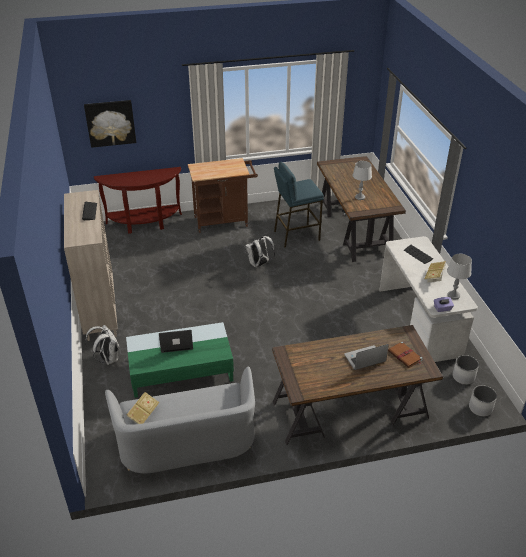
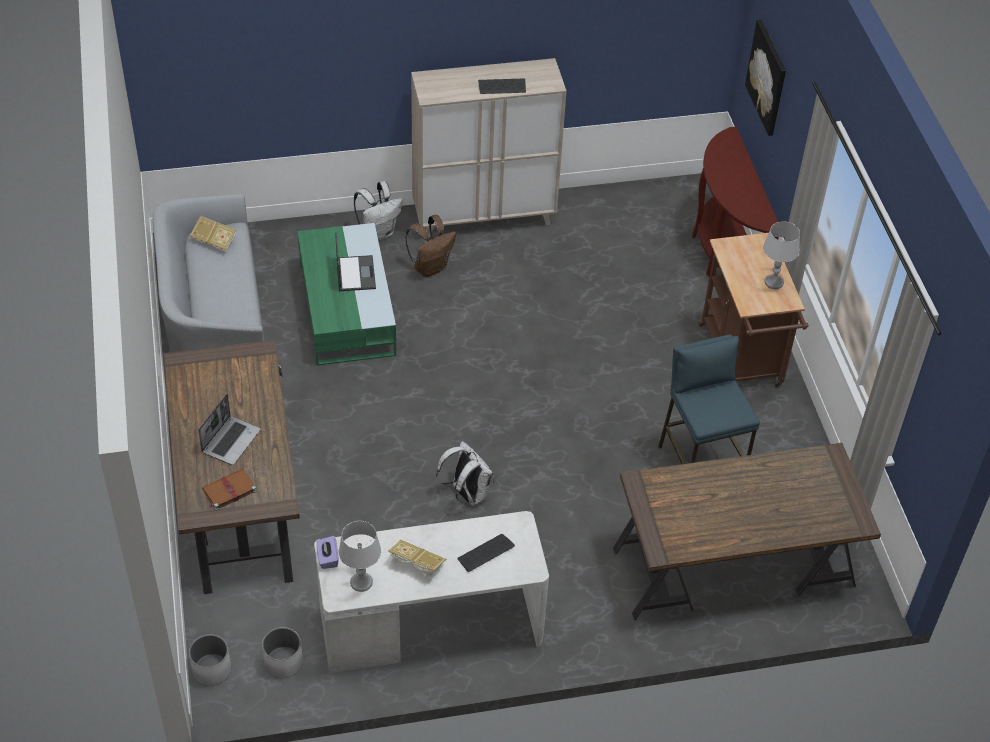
camera: 90 degrees right, 10 degrees up
(144, 332) = (430, 267): none -> brown backpack
(259, 264) = (602, 407): white backpack -> white backpack (467, 494)
(360, 197) = (696, 497): grey table lamp -> grey table lamp (773, 282)
(364, 359) = (231, 440): laptop -> laptop turned 45 degrees clockwise

